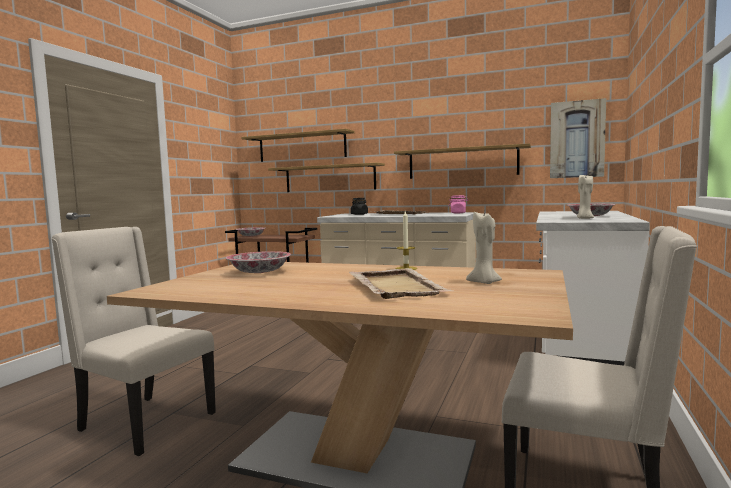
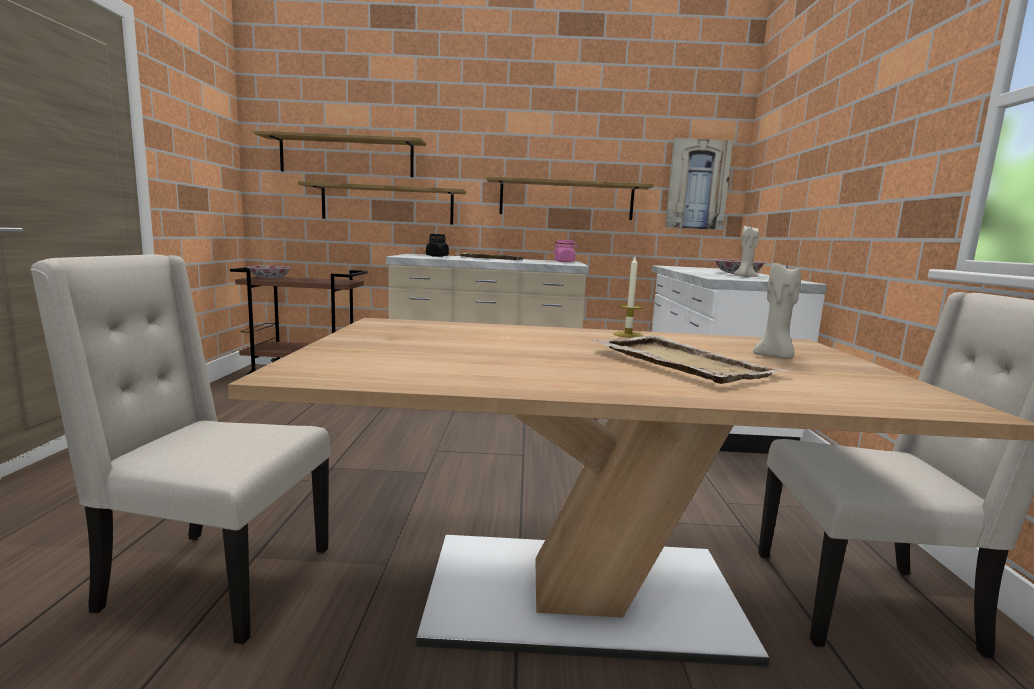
camera: 20 degrees left, 5 degrees up
(260, 272) = (430, 338): bowl -> none

